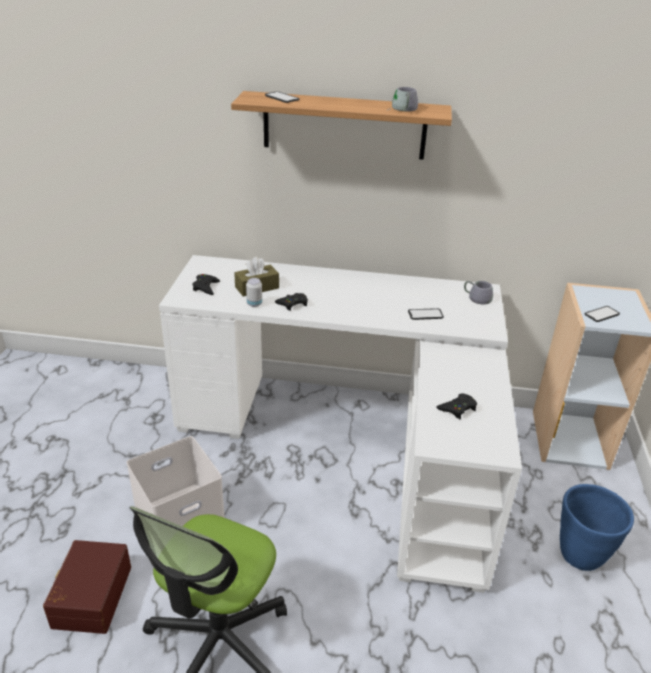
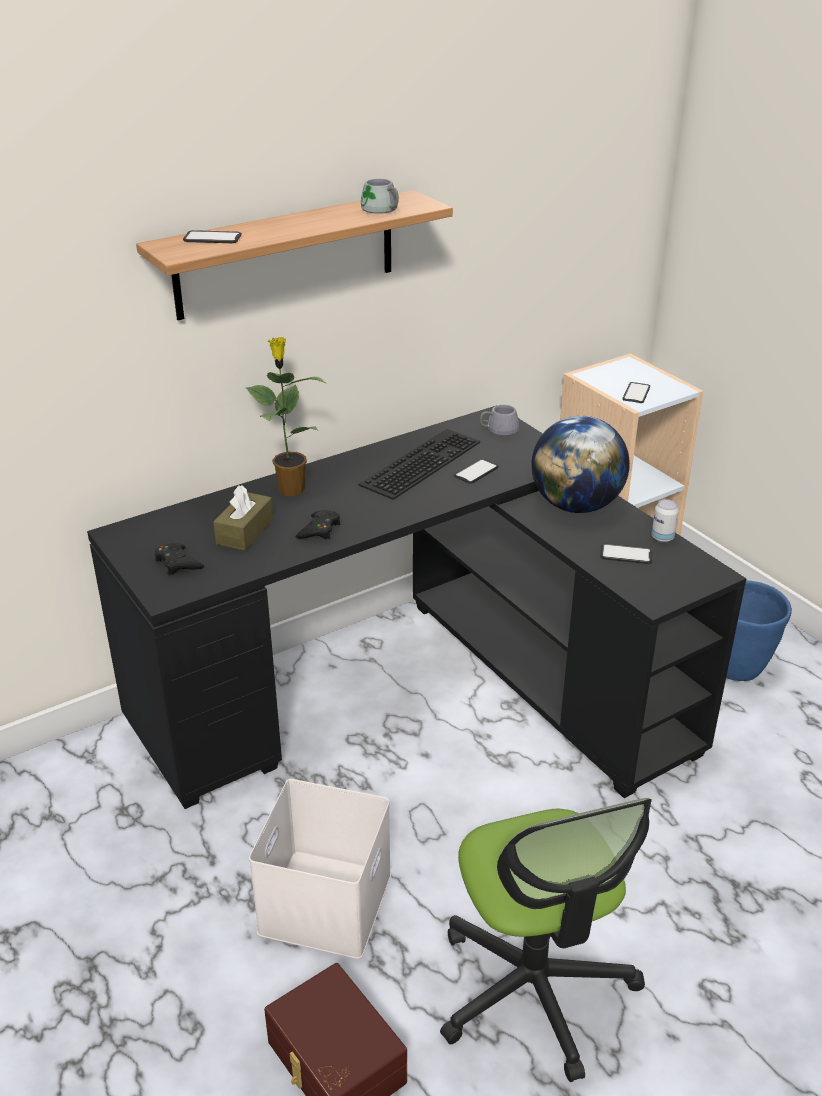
camera: 40 degrees left, 0 degrees up
(254, 304) = (274, 552): can -> can (662, 537)
(311, 277) = (290, 488): none -> potted plant
(357, 443) = (419, 689): white desk -> black desk
(401, 294) = (420, 462): none -> keyboard
(457, 408) = (626, 554): black game controller -> phone
(470, 364) = (576, 505): none -> globe

